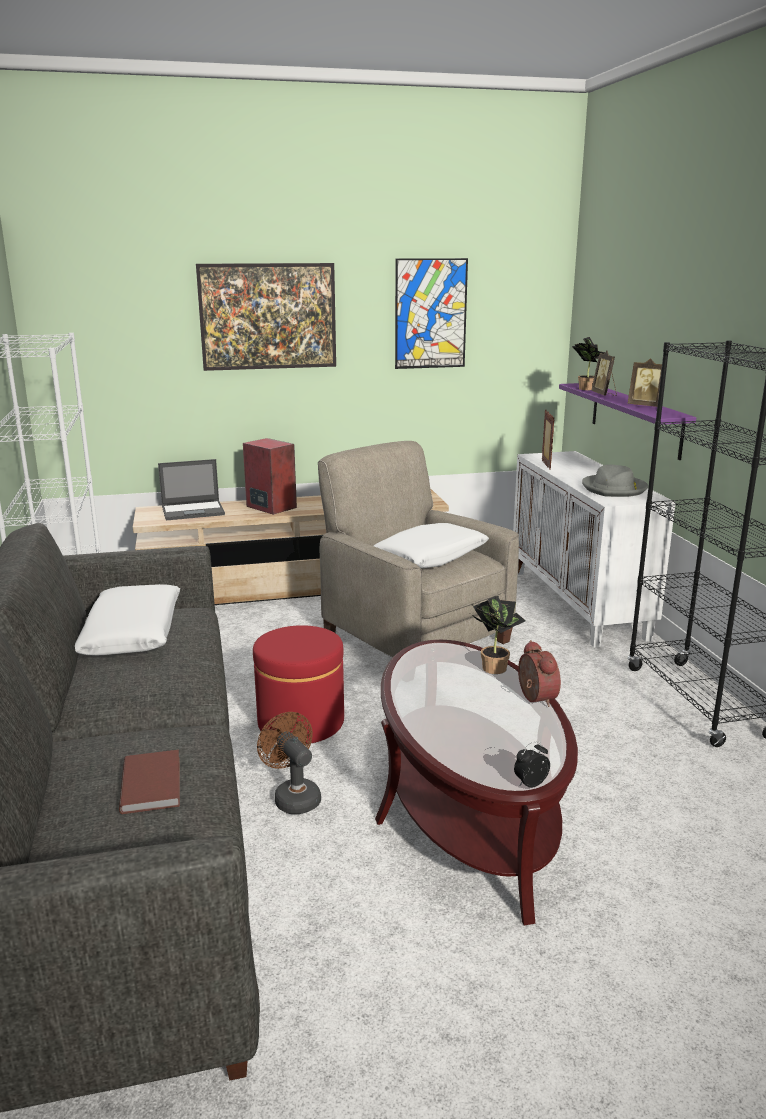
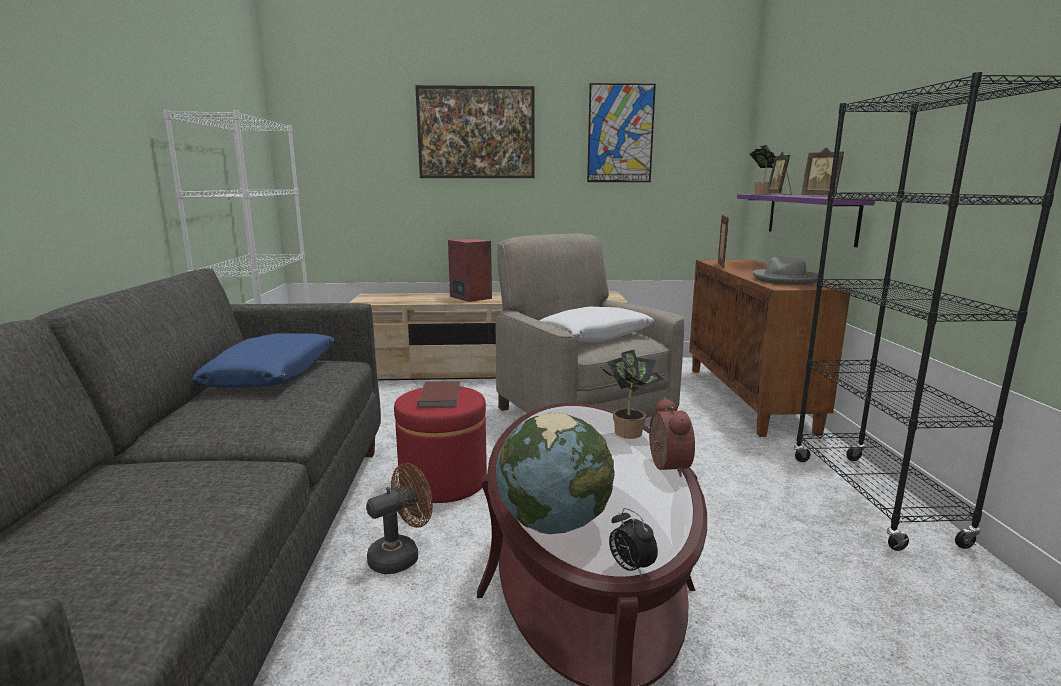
camera: 10 degrees right, 5 degrees down
(133, 633) = (273, 374): white pillow -> blue pillow
(153, 783) = (153, 516): brown book -> brown book (441, 396)
(194, 511) = (404, 297): laptop -> none
(293, 797) = (401, 556): brown fan -> brown fan turned 75 degrees clockwise
(462, 756) = (554, 523): none -> globe
(530, 783) = (630, 568): alarm clock -> alarm clock turned 105 degrees counterclockwise
(579, 604) = (749, 399): white cabinet -> brown cabinet

